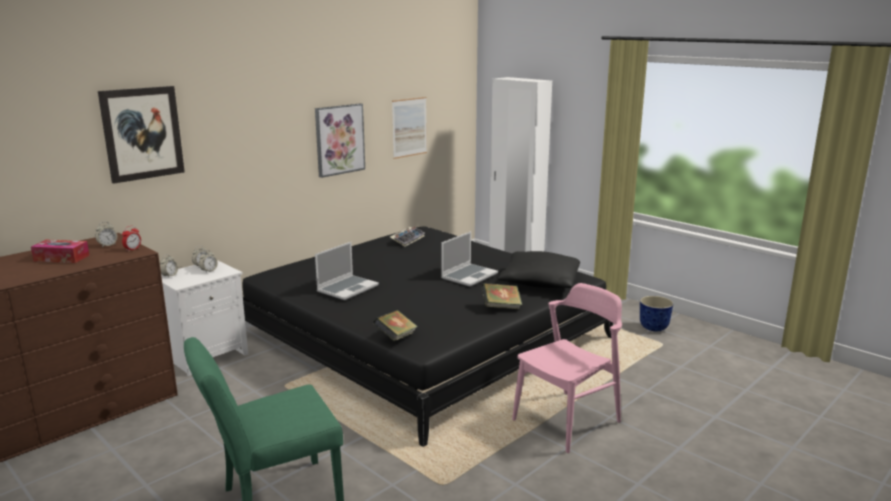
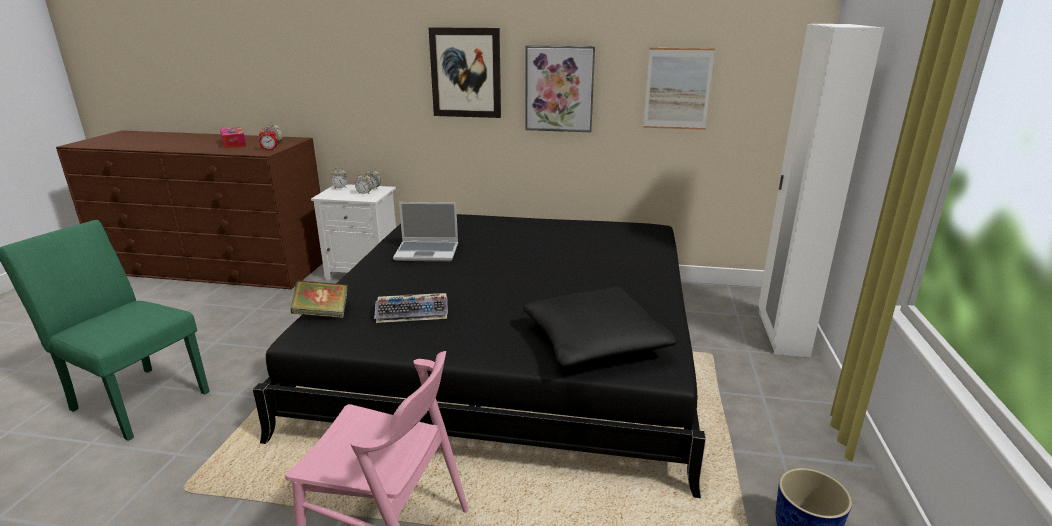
camera: 55 degrees right, 5 degrees up
(142, 133) = (334, 50): picture -> picture (466, 73)
(407, 239) = (603, 231): keyboard -> keyboard (413, 313)
(469, 276) = (546, 293): laptop -> none
(501, 307) = (471, 343): book -> none

